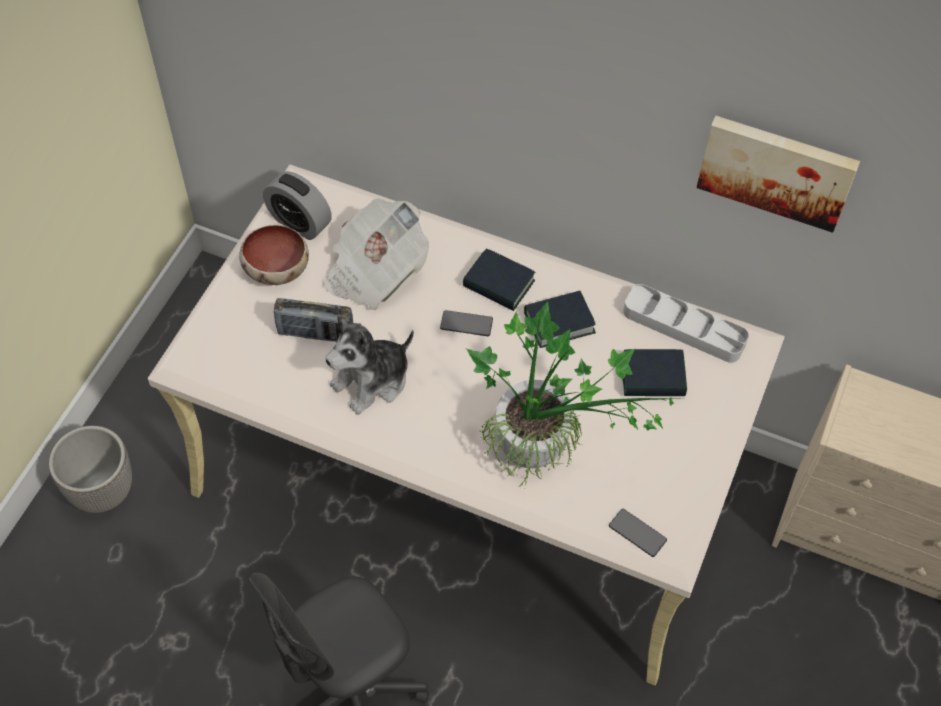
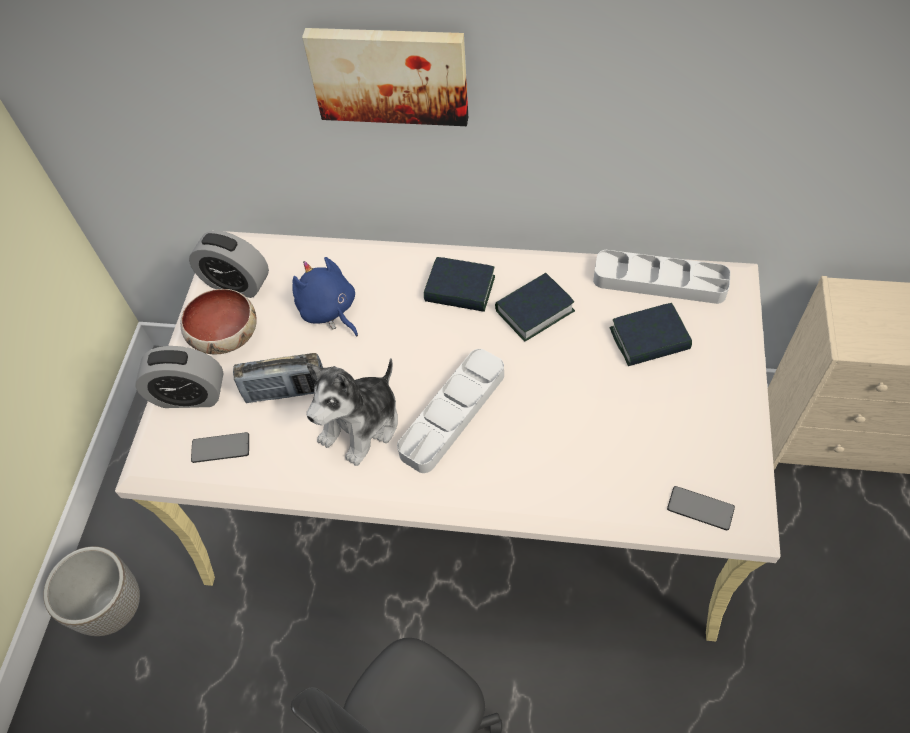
camera: 10 degrees left, 0 degrees up
(231, 314) = (190, 395): none -> alarm clock
(375, 271) = (329, 311): newspaper -> blue plush toy
(454, 393) = (453, 413): none -> grey tray
(466, 324) = (441, 338): phone -> phone (220, 448)
(547, 447) = (570, 442): potted plant -> none
(777, 170) = (748, 71): picture -> picture (390, 73)

